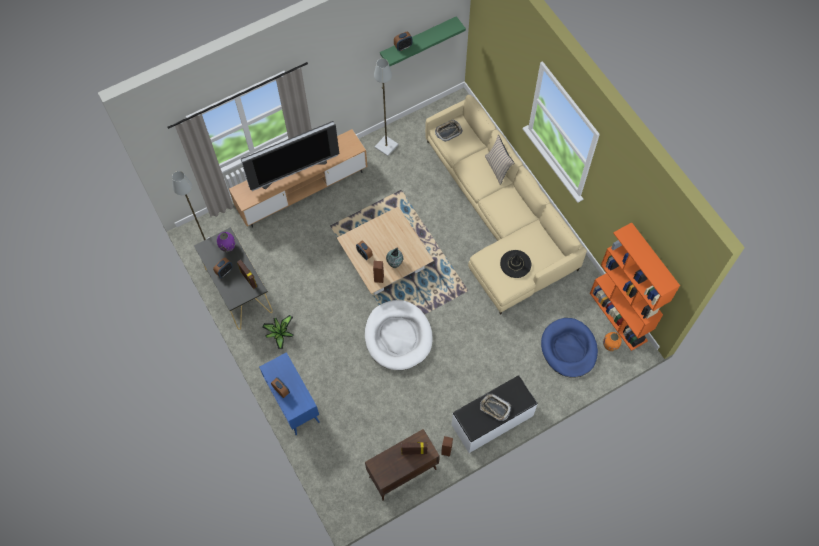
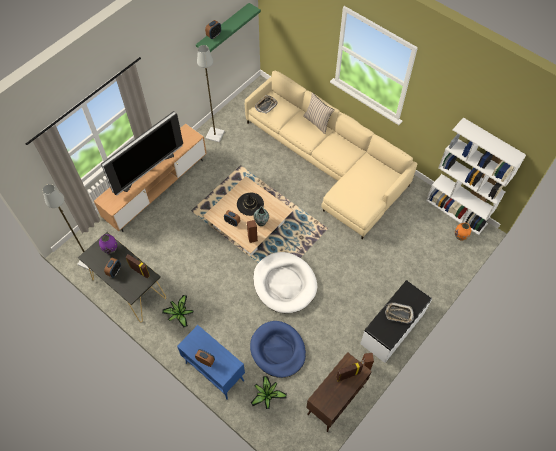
camera: 20 degrees left, 5 degrees down
(337, 444) = (267, 395): none -> potted plant
(515, 264) = (363, 191): black hat -> black hat (250, 204)
(569, 349) = (429, 249): blue dog bed -> blue dog bed (278, 350)
(619, 317) = (457, 212): orange bookcase -> white bookcase

